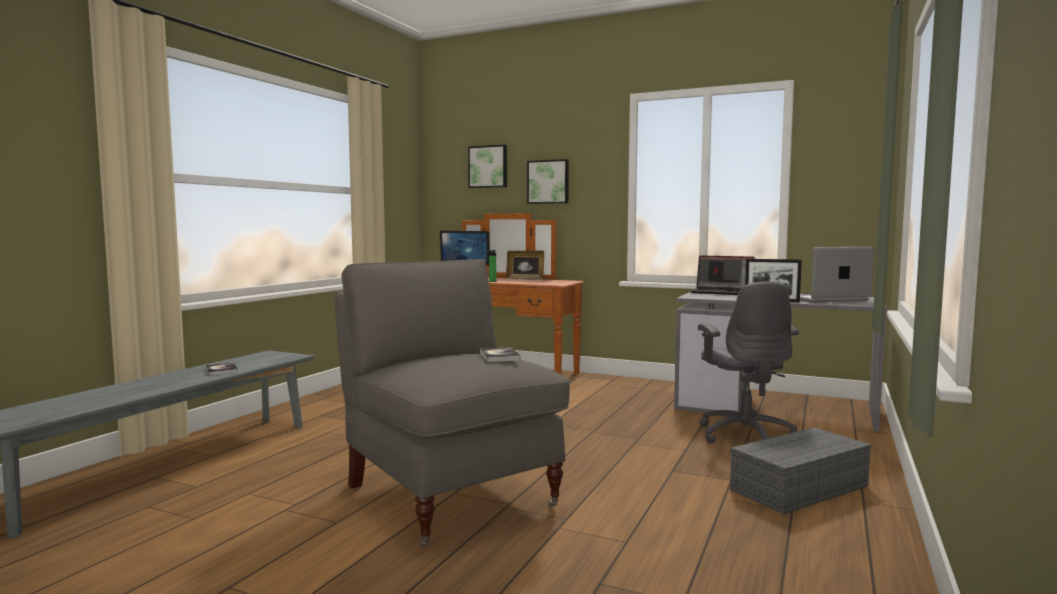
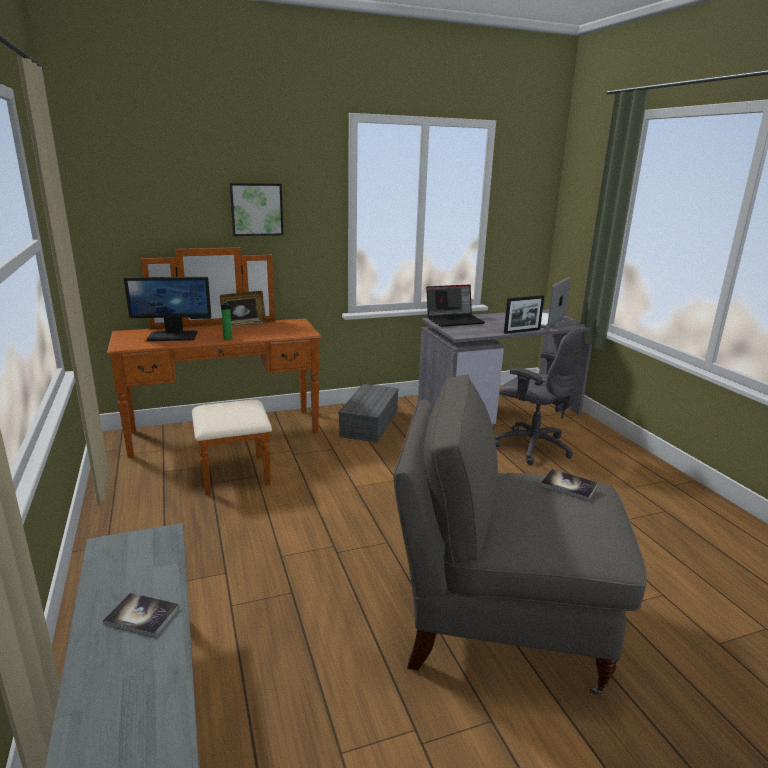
camera: 45 degrees left, 15 degrees up
(488, 167) = (170, 187): picture -> none
(799, 488) = (637, 488): grey storage box -> grey storage box (370, 424)

